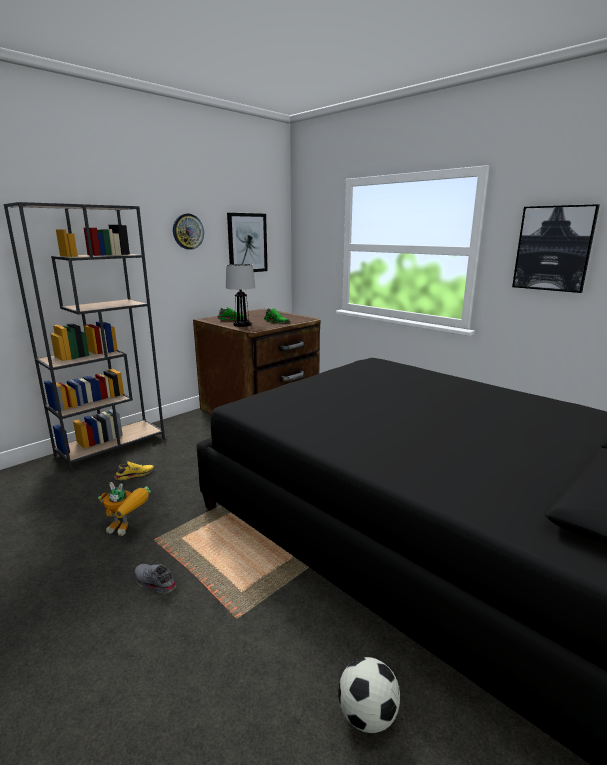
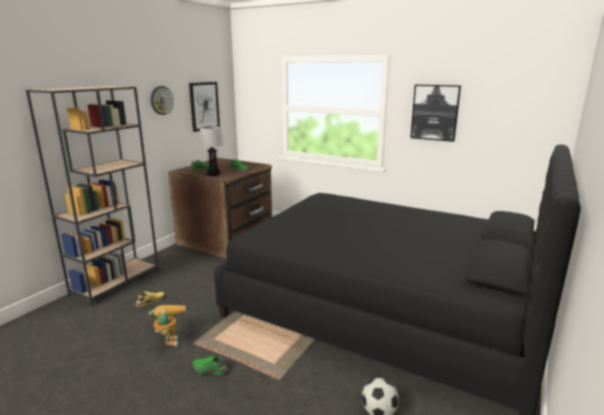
camera: 15 degrees left, 0 degrees up
(128, 529) = (169, 339): toy robot -> toy robot turned 105 degrees counterclockwise
(153, 583) = (209, 370): grey shoe -> green shoe

